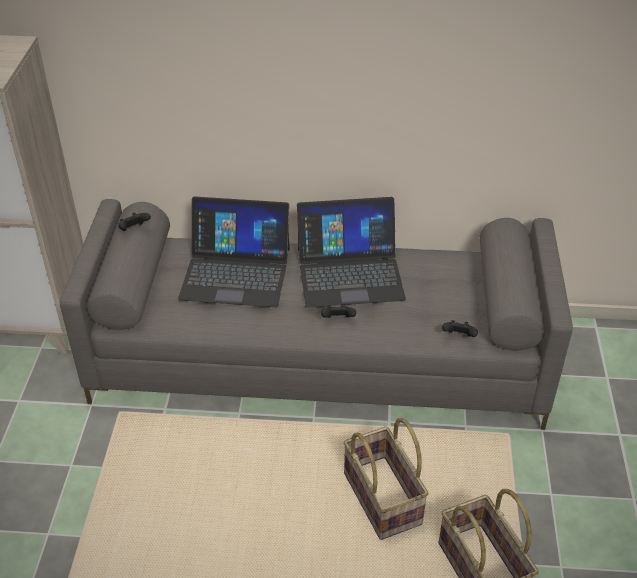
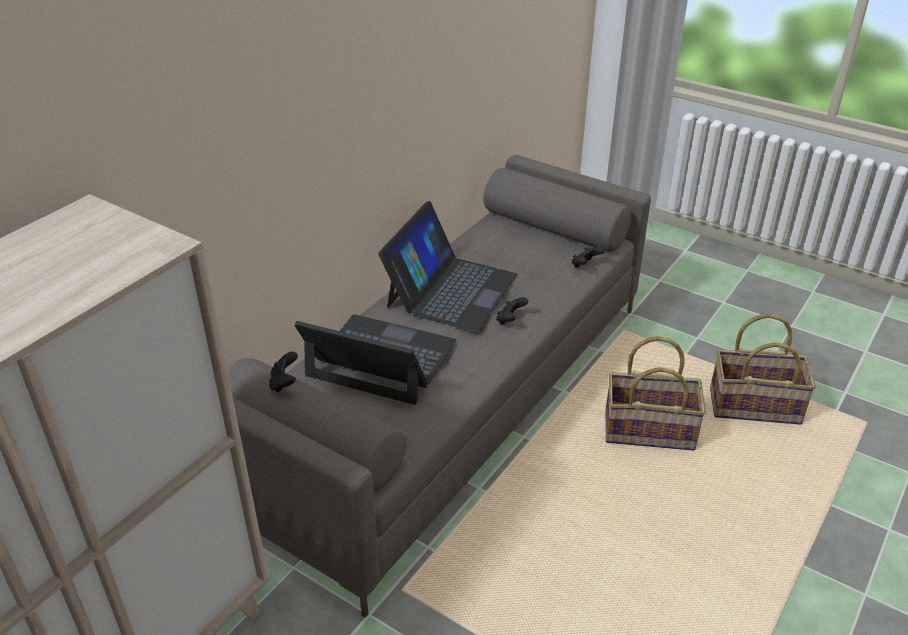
camera: 60 degrees left, 5 degrees down
(236, 272) = (381, 359): laptop -> laptop turned 105 degrees counterclockwise

